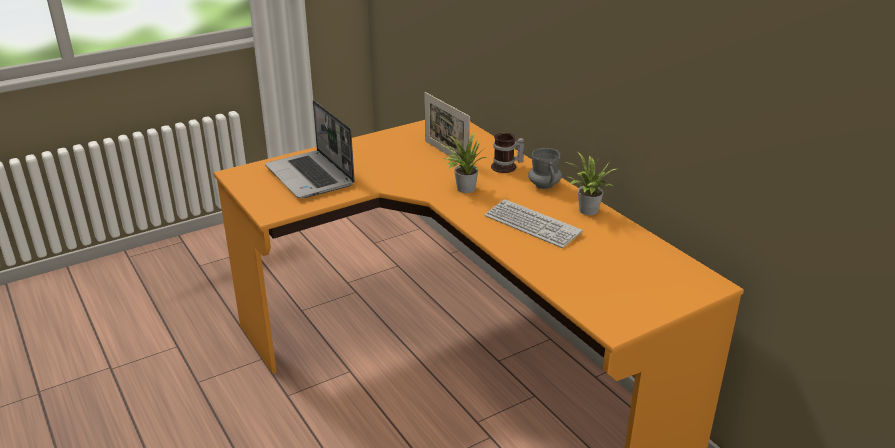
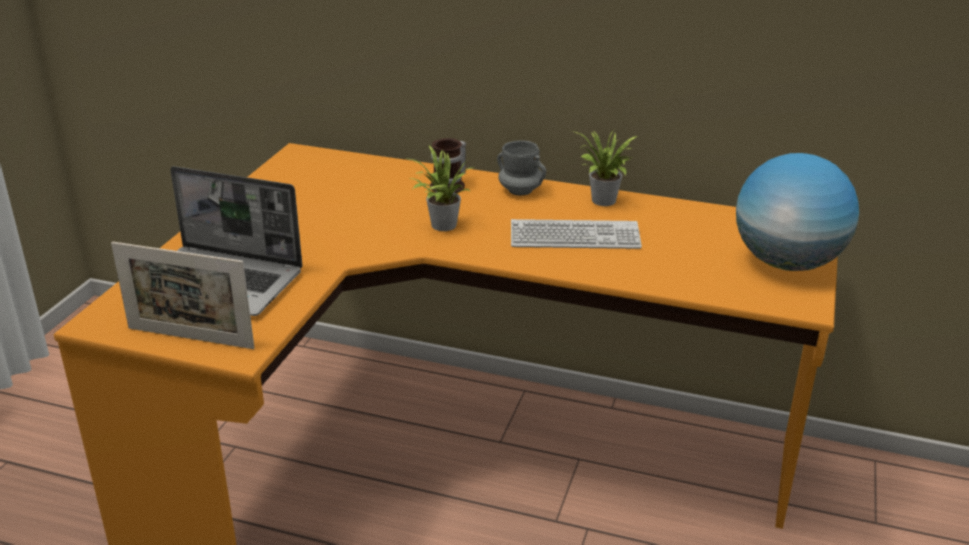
camera: 40 degrees left, 0 degrees up
(446, 154) = (357, 194): picture frame -> picture frame (190, 338)
(649, 298) = (787, 263): none -> globe

